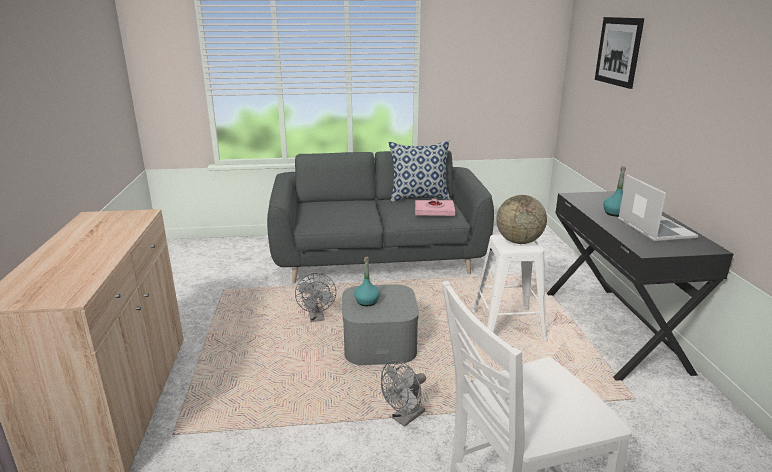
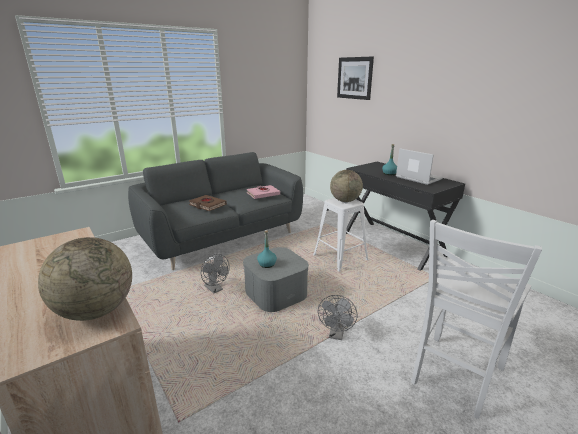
camera: 30 degrees left, 0 degrees up
(73, 284) = (96, 311): none -> globe
(352, 212) = (207, 205): none -> brown book
(419, 197) = (242, 188): pillow -> none

